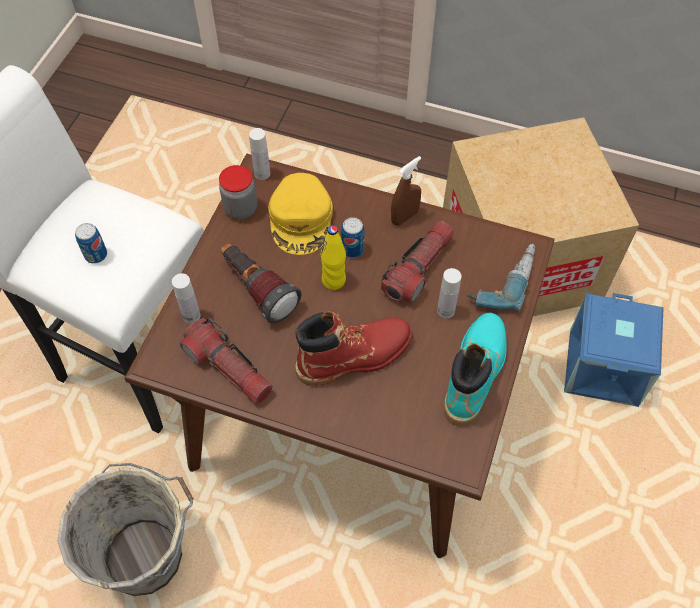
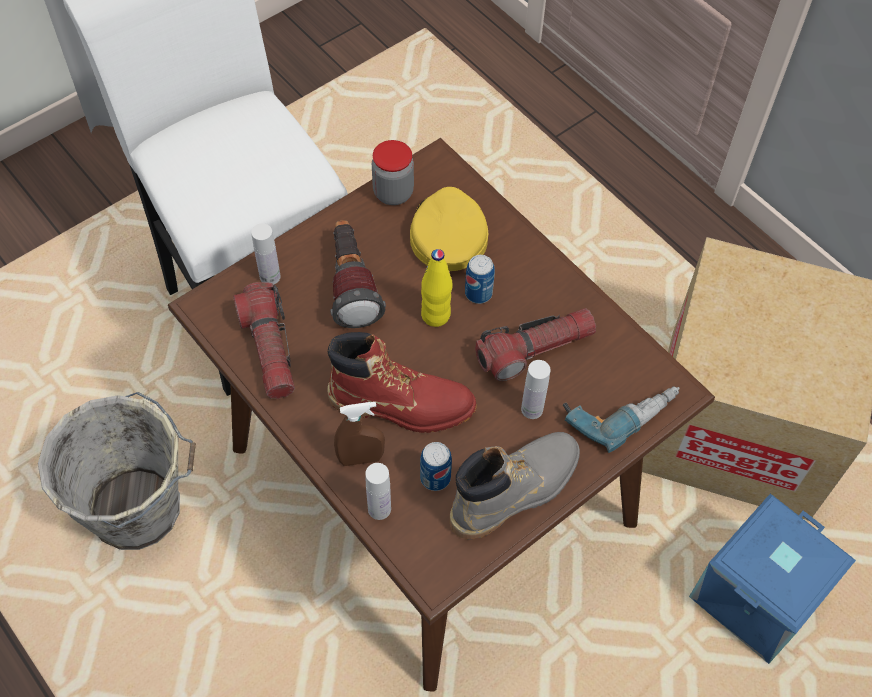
camera: 30 degrees right, 0 degrees up
(96, 255) = (221, 169): can -> can (435, 478)
(262, 173) = (440, 166): white bottle -> white bottle (379, 509)
(301, 219) = (448, 234): yellow cap -> yellow cap turned 150 degrees clockwise
(404, 217) = (559, 287): brown spray bottle -> brown spray bottle (361, 458)
(474, 372) = (515, 490): turquoise boot -> grey boot

